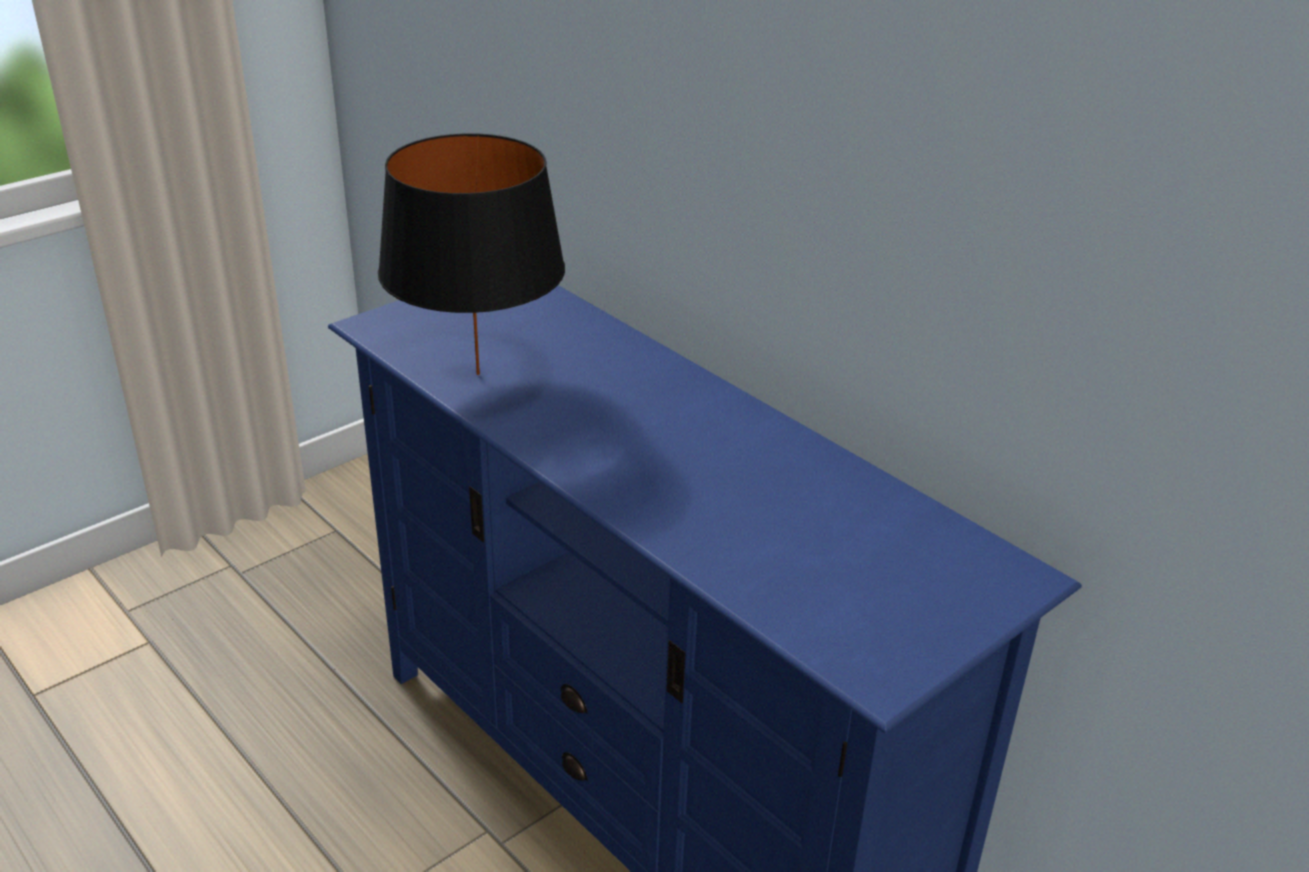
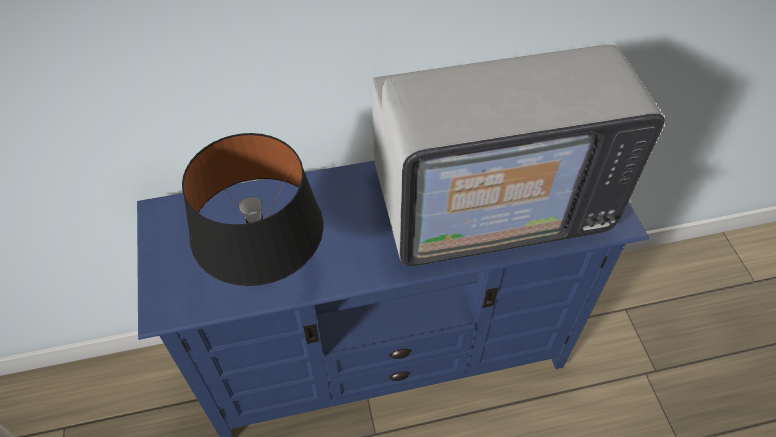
camera: 60 degrees left, 20 degrees up
(777, 516) = (488, 201): none -> television

